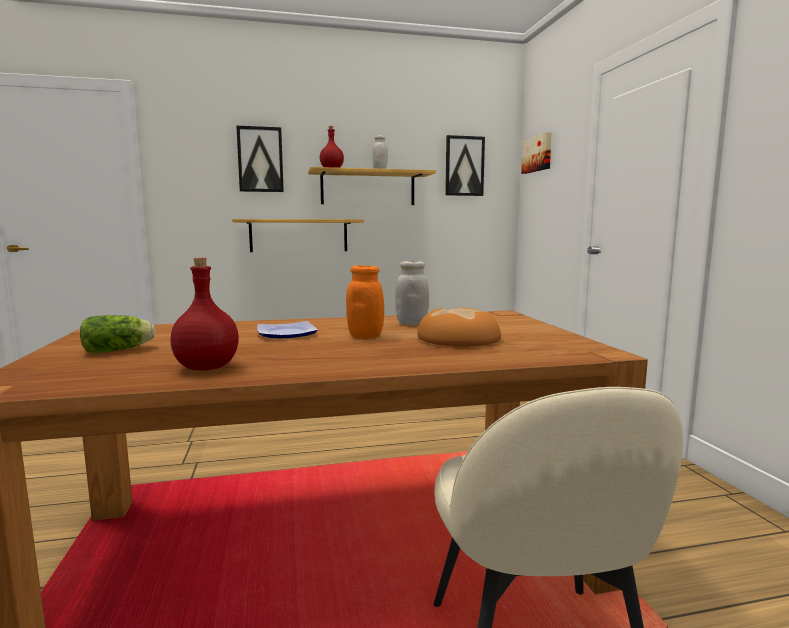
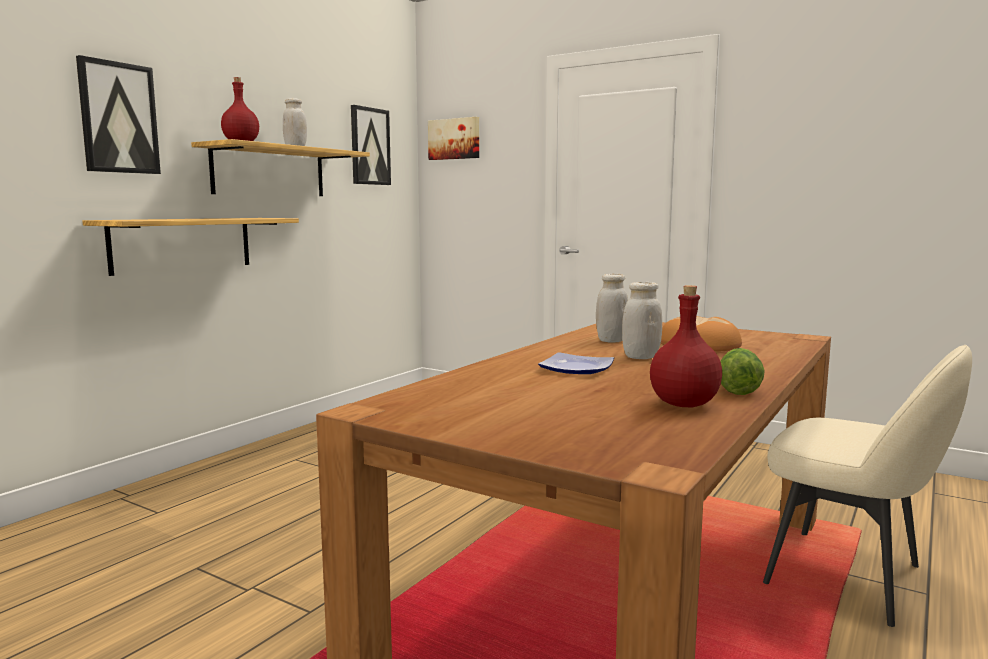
camera: 45 degrees left, 0 degrees up
(120, 350) = (533, 416): lettuce -> lettuce (739, 388)
(365, 336) = (640, 357): orange jar -> white jar

